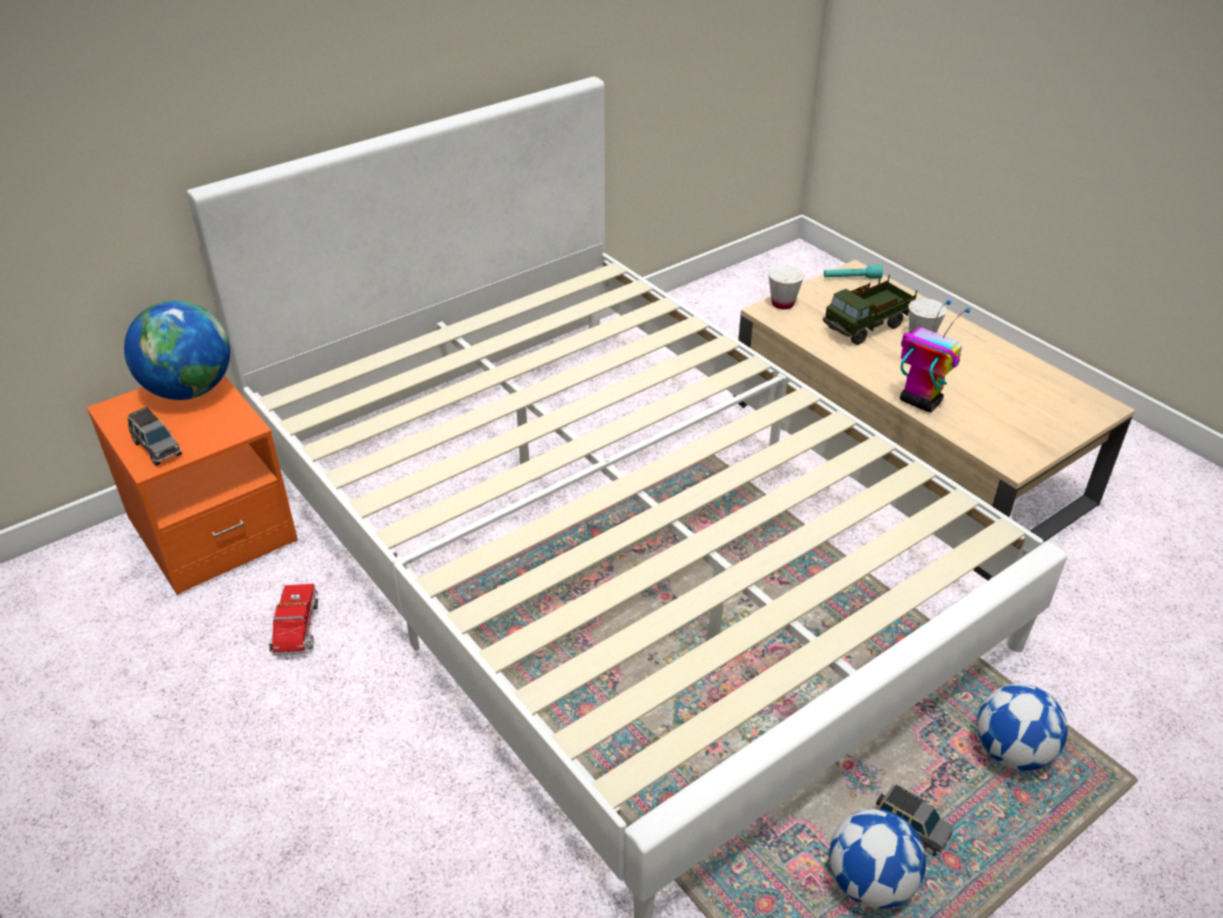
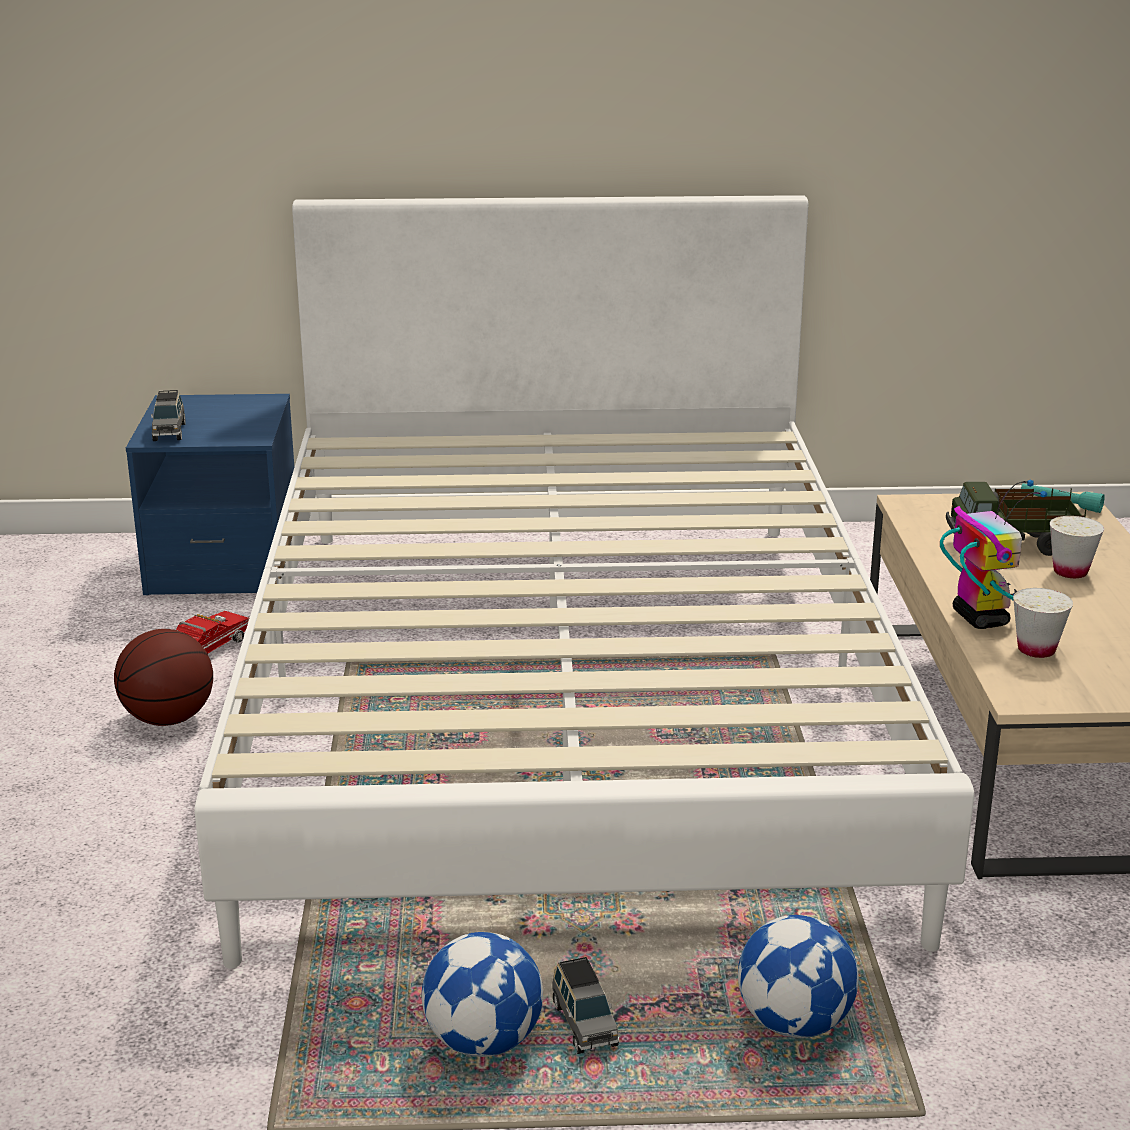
camera: 35 degrees right, 15 degrees down
(189, 390) = (245, 405): globe -> none
(212, 530) = (224, 564): orange nightstand -> blue nightstand
(340, 715) = (168, 719): none -> basketball
(782, 304) = (935, 502): white cup -> white cup (1036, 650)

